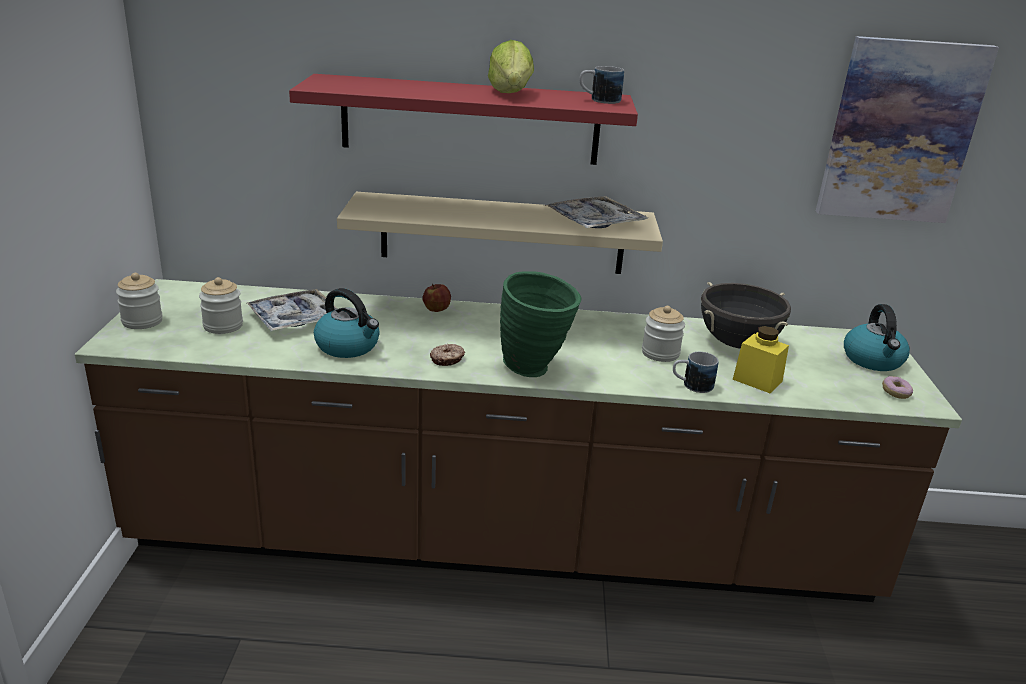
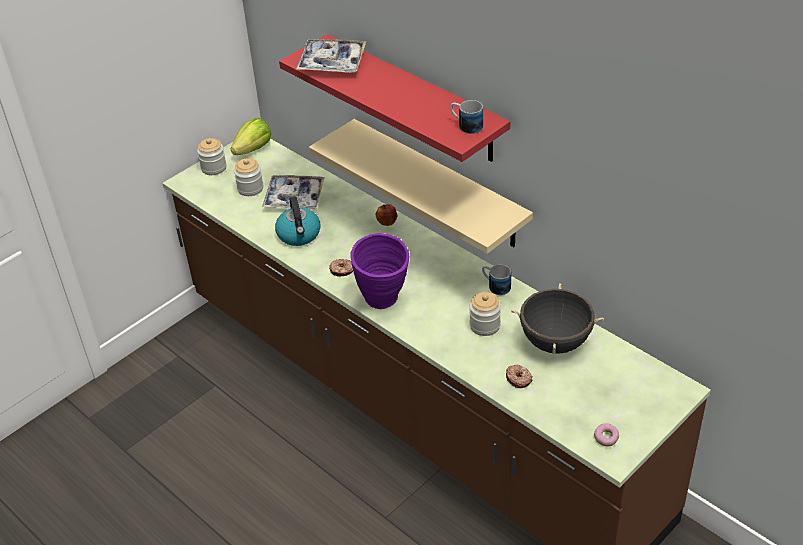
camera: 45 degrees right, 15 degrees up
(510, 93) = (416, 99): lettuce -> lettuce (253, 149)
(536, 370) = (384, 303): green vase -> purple vase
(594, 222) = (468, 209): tray -> tray (332, 63)
(691, 385) = (466, 361): mug -> mug (495, 286)
(757, 380) = (518, 379): yellow jar -> donut
(873, 360) = (640, 405): kettle -> none
(900, 132) = (707, 228): picture -> none

